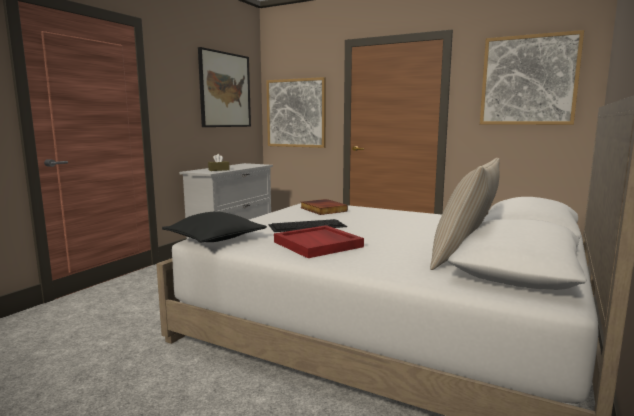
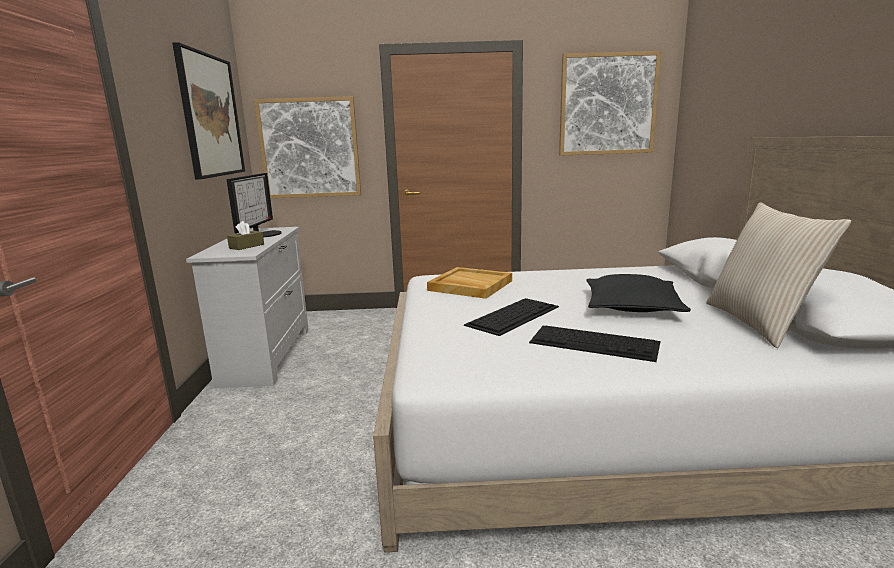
camera: 30 degrees left, 5 degrees up
(215, 239) = (451, 369): black pillow -> black pillow (632, 307)
(244, 166) = (264, 234): none -> monitor
(318, 244) = (595, 342): red tray -> keyboard
(322, 209) = (469, 285): book -> beige tray

